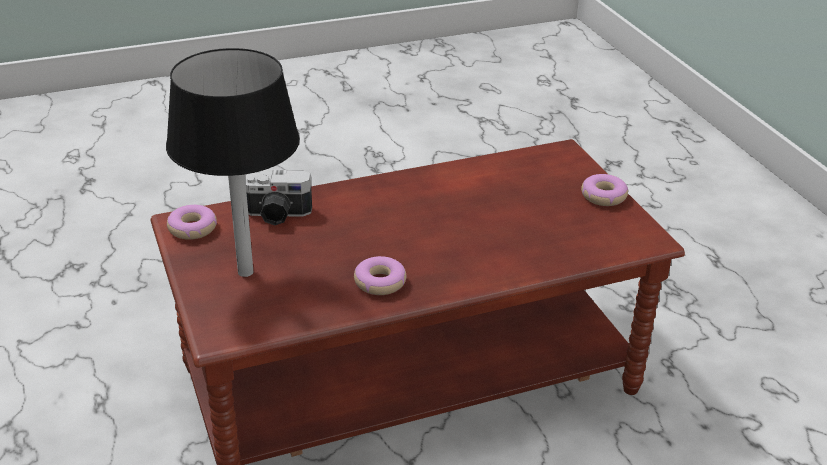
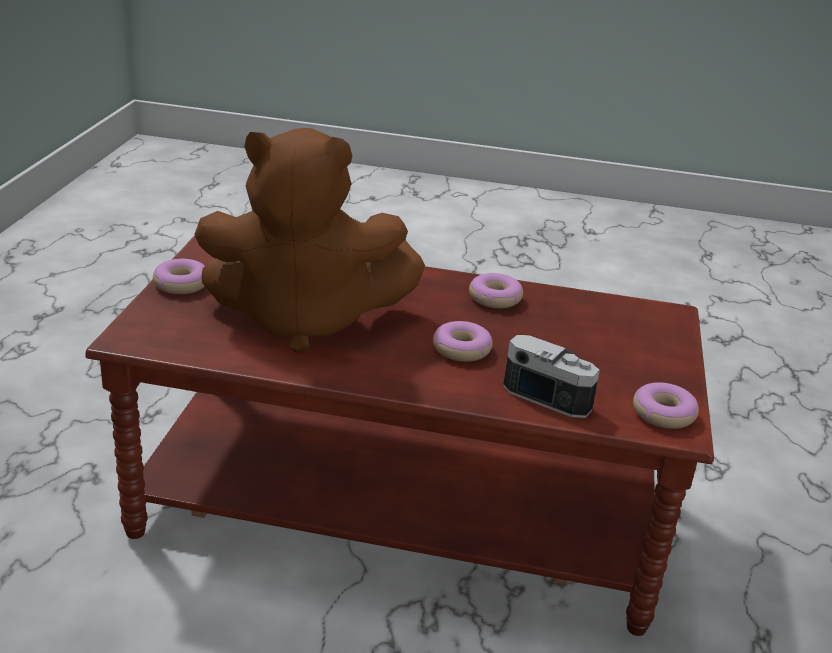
camera: 150 degrees left, 5 degrees down
(246, 272) = (620, 349): black table lamp -> none
(362, 223) = (462, 349): none -> donut
(488, 203) = (304, 320): none -> brown plush toy

